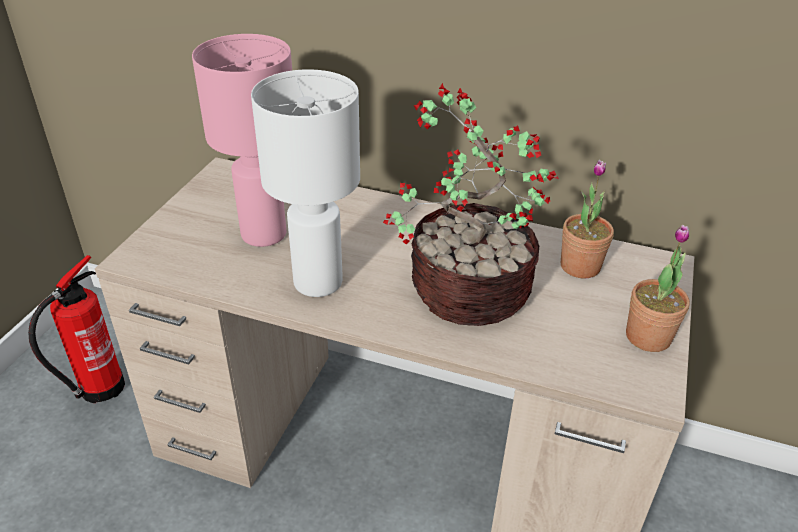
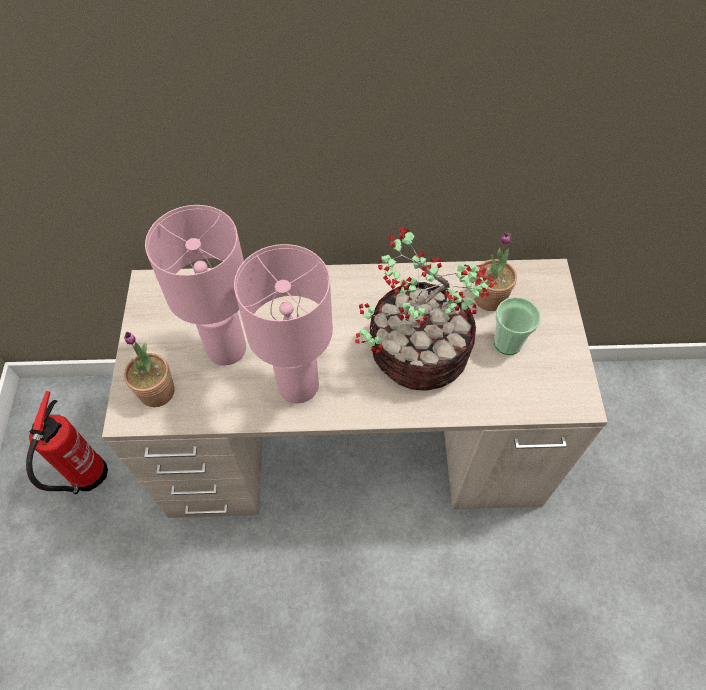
camera: 20 degrees left, 20 degrees up
(317, 283) = (298, 386): white table lamp -> pink table lamp
(583, 310) = (507, 343): none -> cup
(648, 337) = (560, 352): potted plant -> potted plant (157, 392)

